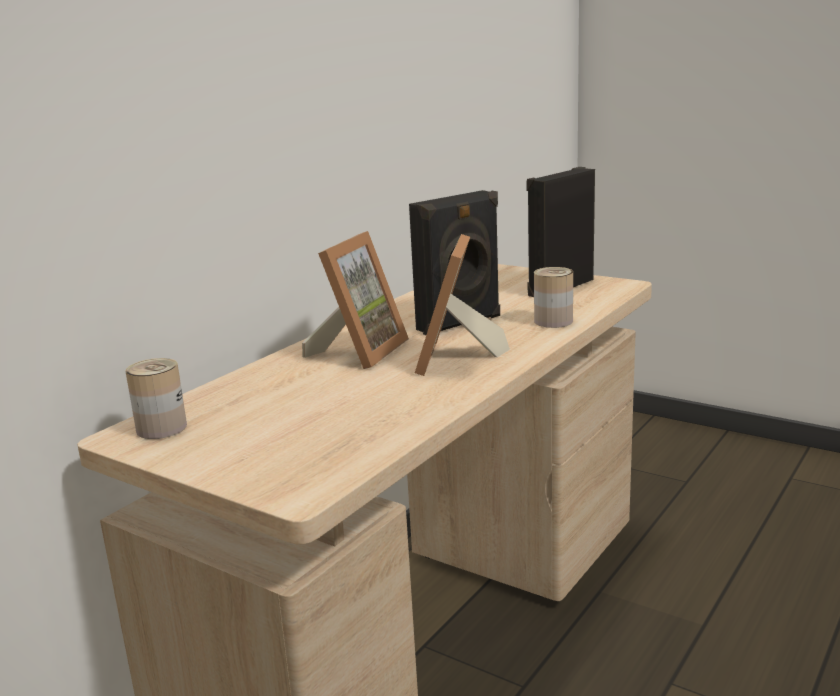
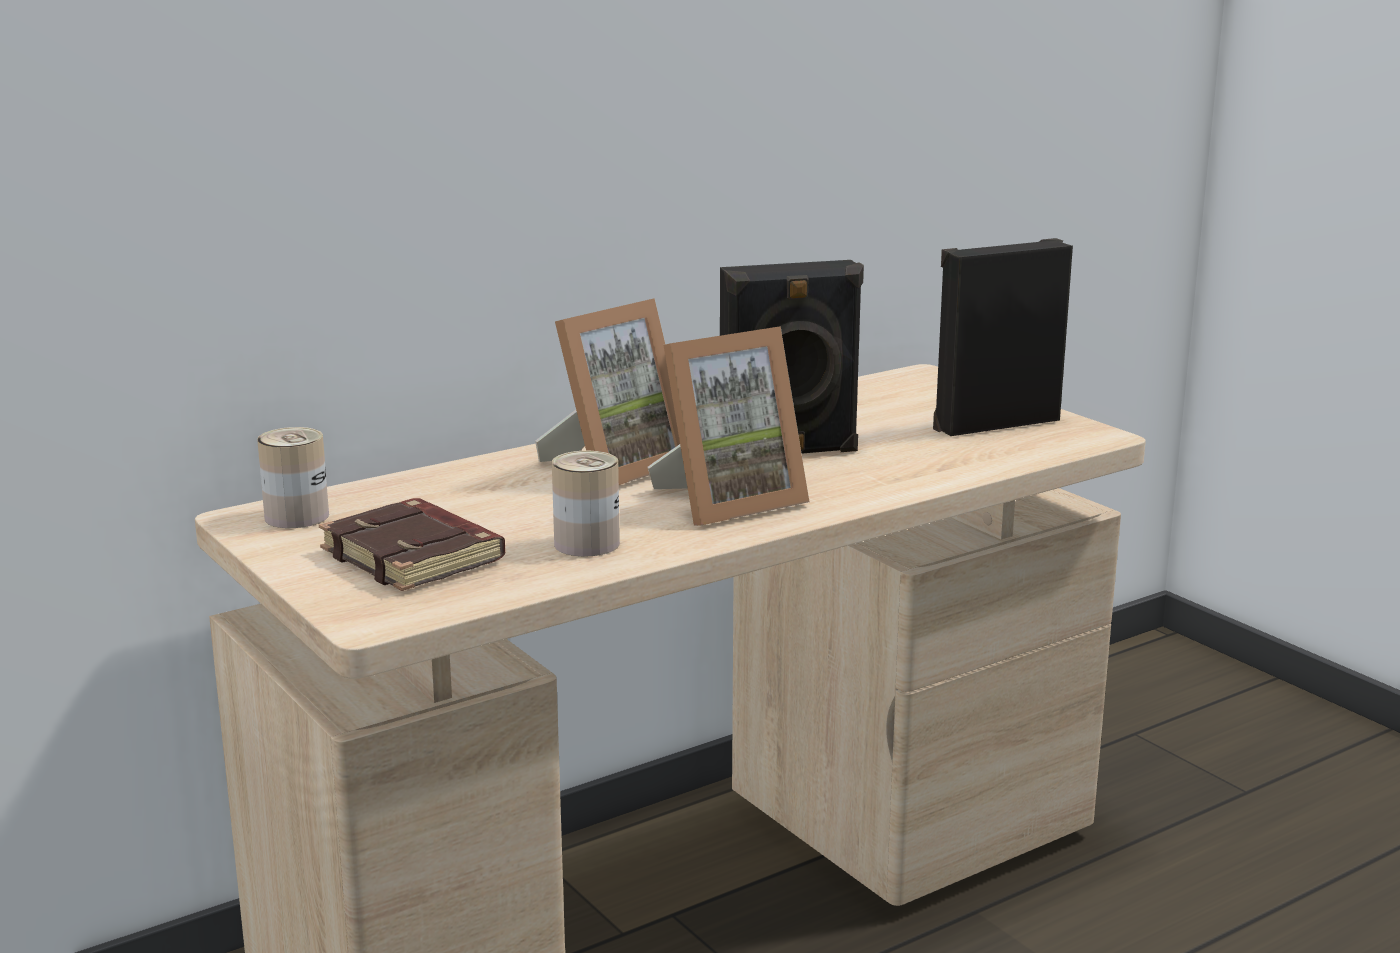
camera: 20 degrees right, 0 degrees up
(283, 439) = (416, 556): none -> brown book
(457, 359) = (727, 501): picture frame -> picture frame turned 150 degrees counterclockwise
(553, 321) = (921, 472): can -> can (587, 543)

